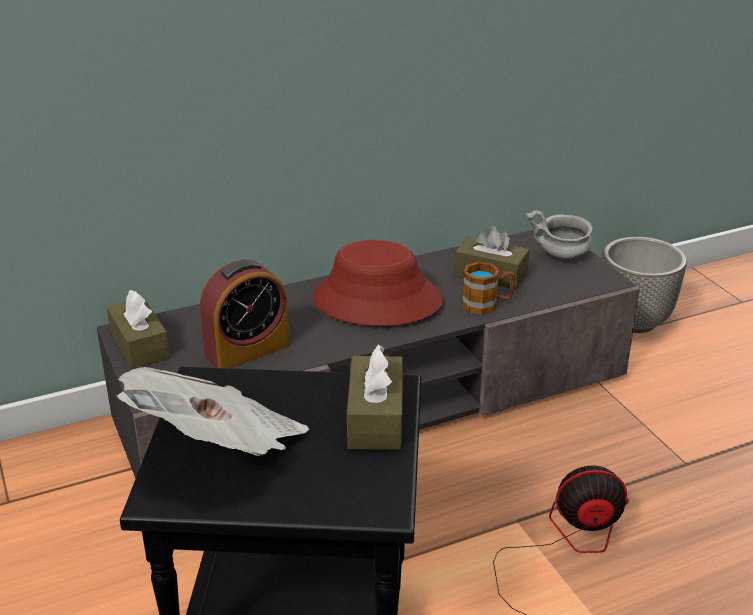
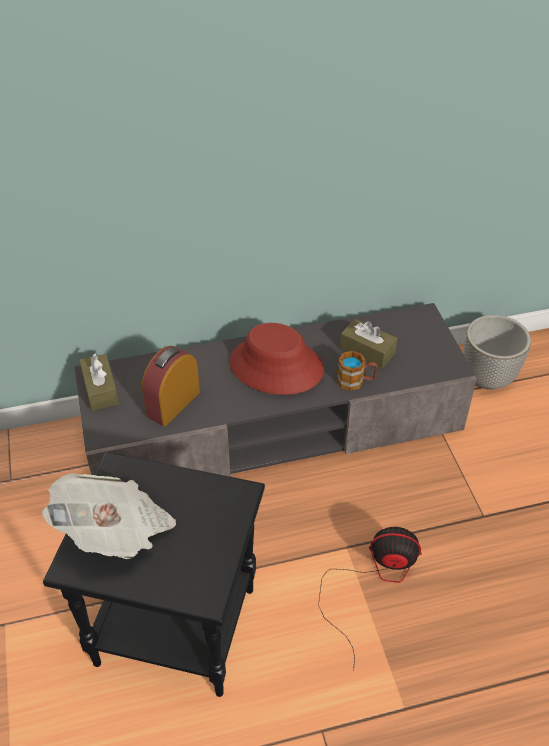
camera: 10 degrees right, 15 degrees up
(247, 350) = (173, 403): alarm clock -> alarm clock turned 150 degrees clockwise
(375, 418) = (222, 520): brown tissue box -> none
(562, 255) = (427, 337): grey bowl -> none

